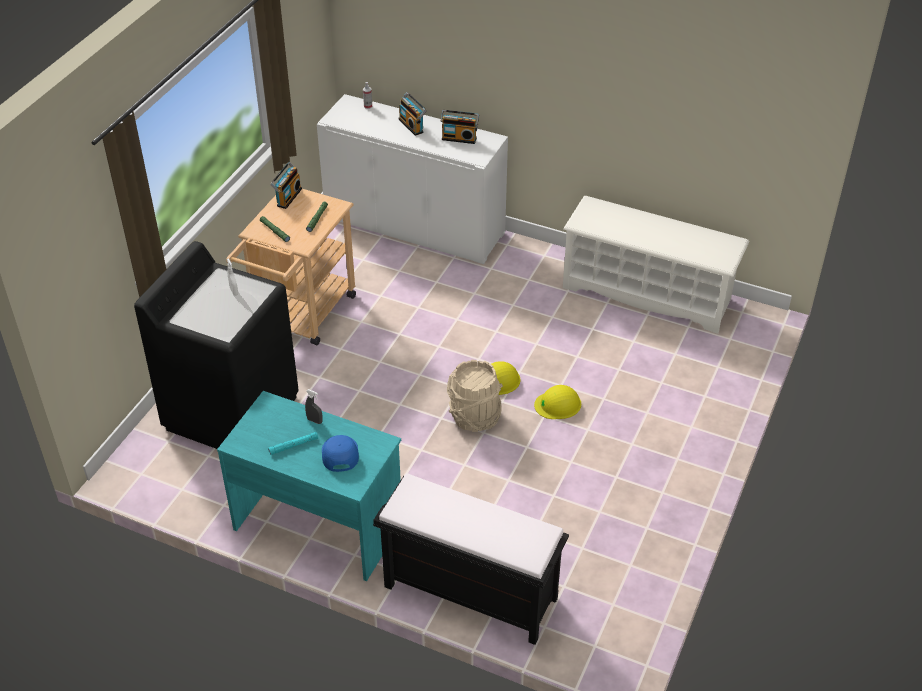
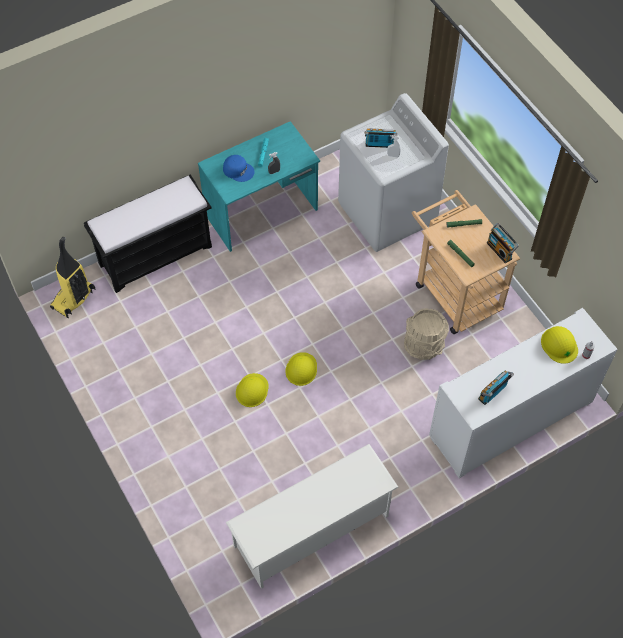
camera: 125 degrees right, 15 degrees up
(232, 412) = (387, 213): black washing machine -> white washing machine
(371, 122) = (559, 345): none -> yellow hard hat
(412, 125) = (535, 370): radio -> radio (379, 145)
(474, 417) = (280, 335): beige bucket -> beige bucket (424, 346)
(606, 635) = (74, 299): none -> vacuum cleaner

